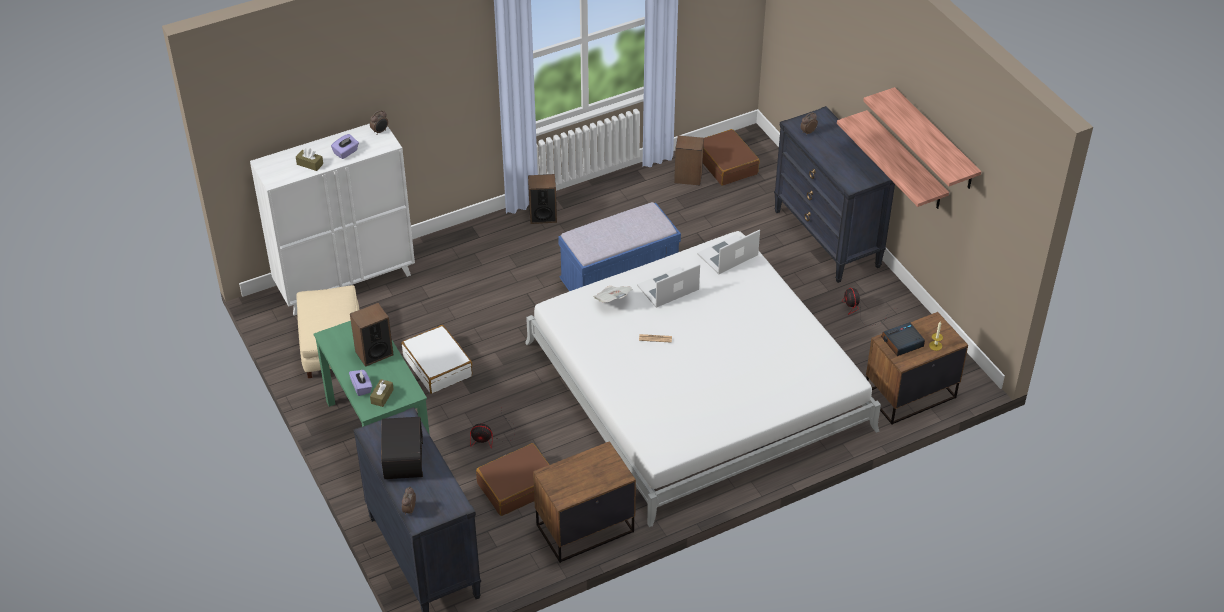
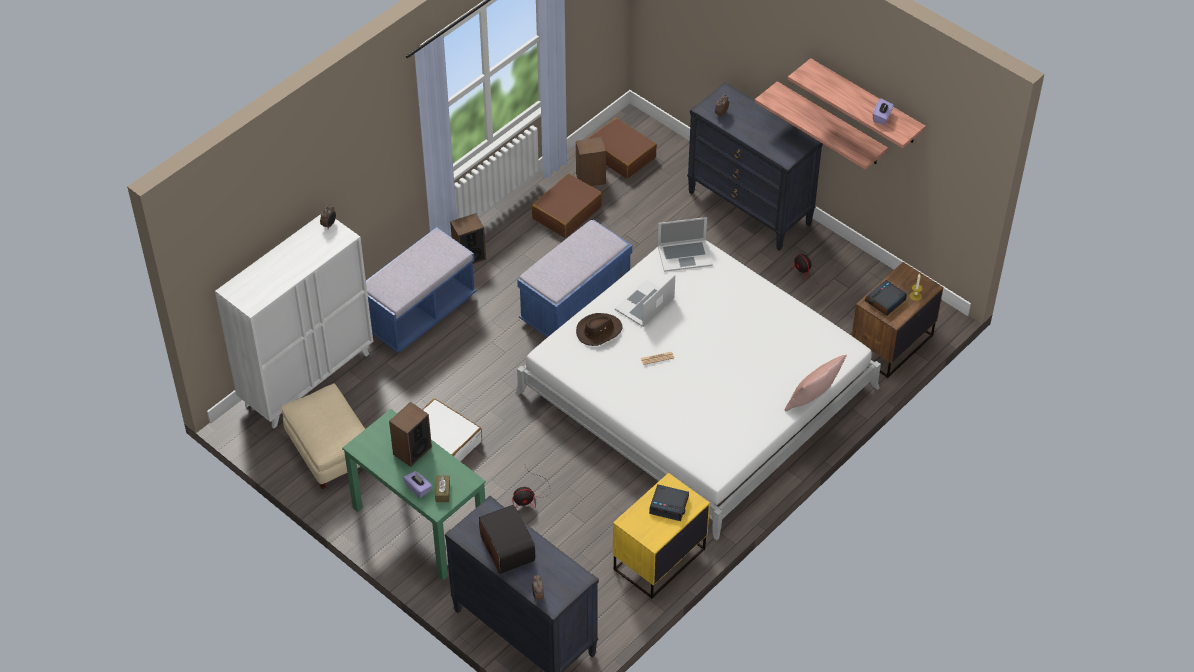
camera: 20 degrees left, 5 degrees up
(310, 164) = (278, 278): brown tissue box -> none
(346, 152) = (307, 256): purple tissue box -> purple tissue box (882, 117)
(473, 252) = (419, 313): none -> blue bench
(517, 486) = (577, 538): brown suitcase -> brown suitcase (566, 212)
(584, 528) = (658, 559): brown nightstand -> yellow nightstand
(595, 471) = (669, 505): none -> alarm clock
(612, 300) = (599, 331): newspaper -> brown hat
(728, 255) = (684, 255): laptop -> laptop turned 135 degrees counterclockwise
(789, 417) = (813, 401): none -> pink pillow

